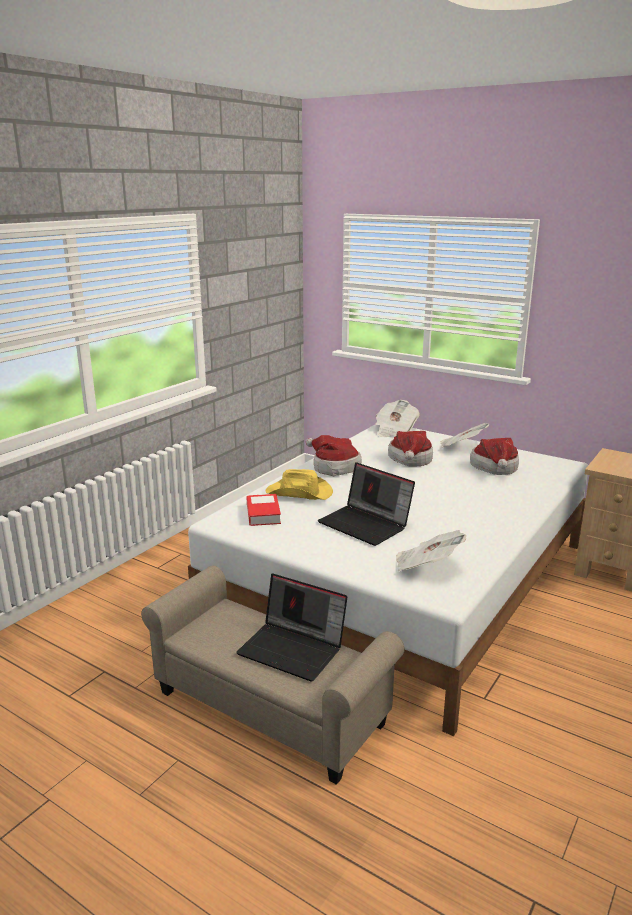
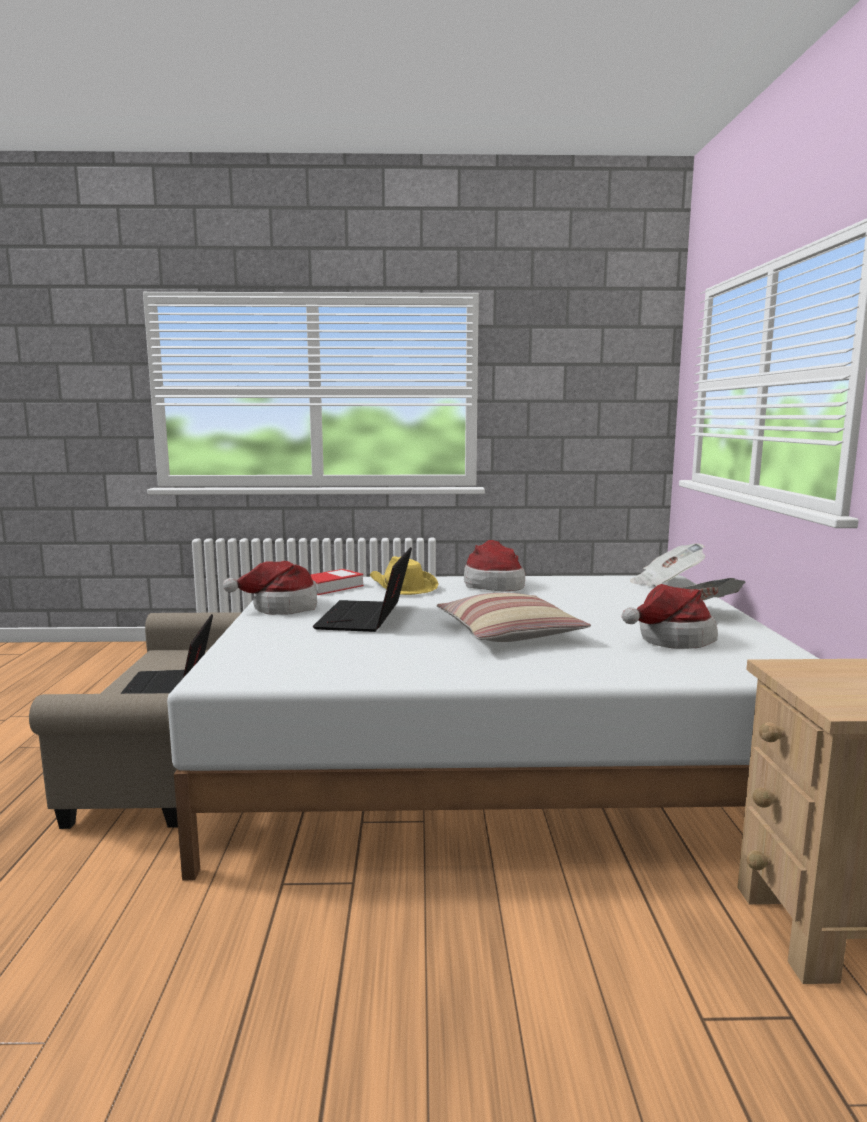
camera: 55 degrees right, 10 degrees down
(410, 460) = (589, 602): hat -> hat (282, 607)
(426, 566) = (291, 656): newspaper -> none
(445, 497) = (509, 633): none -> pillow

